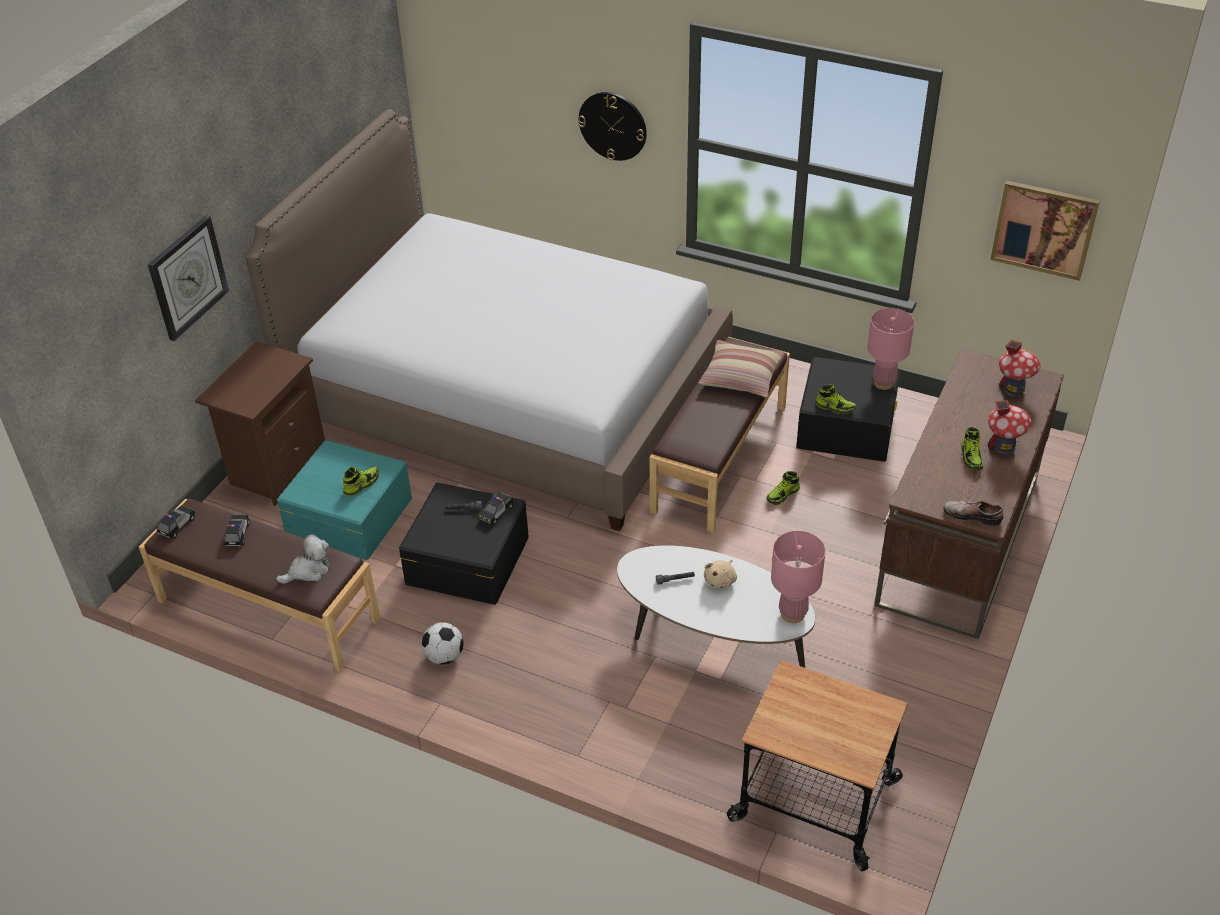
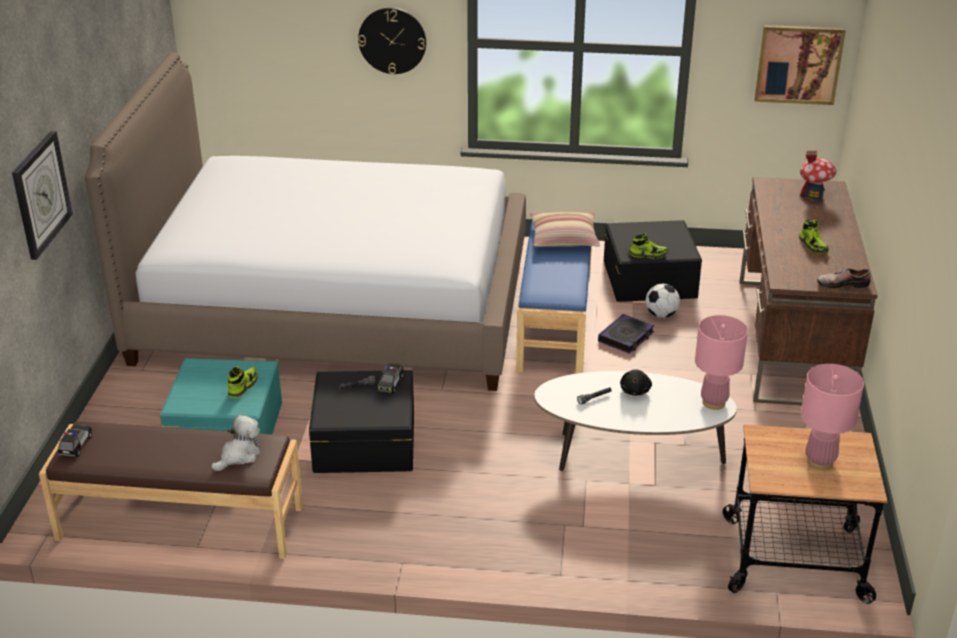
camera: 20 degrees left, 10 degrees down
(237, 535) = (146, 441): toy car -> none
(276, 467) = (128, 403): brown nightstand -> none
(444, 656) = (385, 523): football -> football (661, 314)
(719, 457) = (554, 320): brown bench -> blue bench
(721, 580) = (635, 390): beige plush toy -> black plush toy
(782, 495) = (626, 337): shoe -> book
(883, 383) = (677, 232): pink table lamp -> pink table lamp (819, 461)
(1003, 446) = (833, 235): toy house -> none

